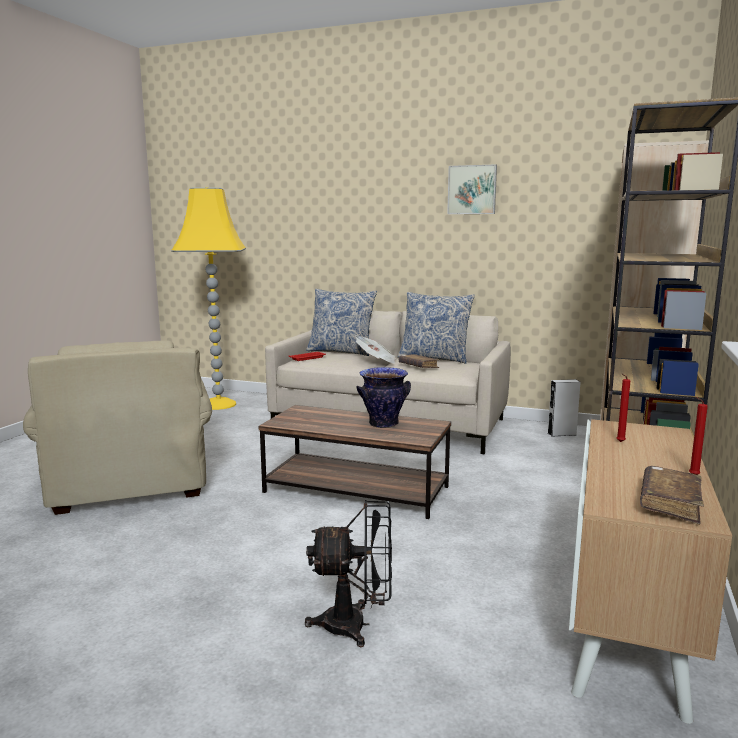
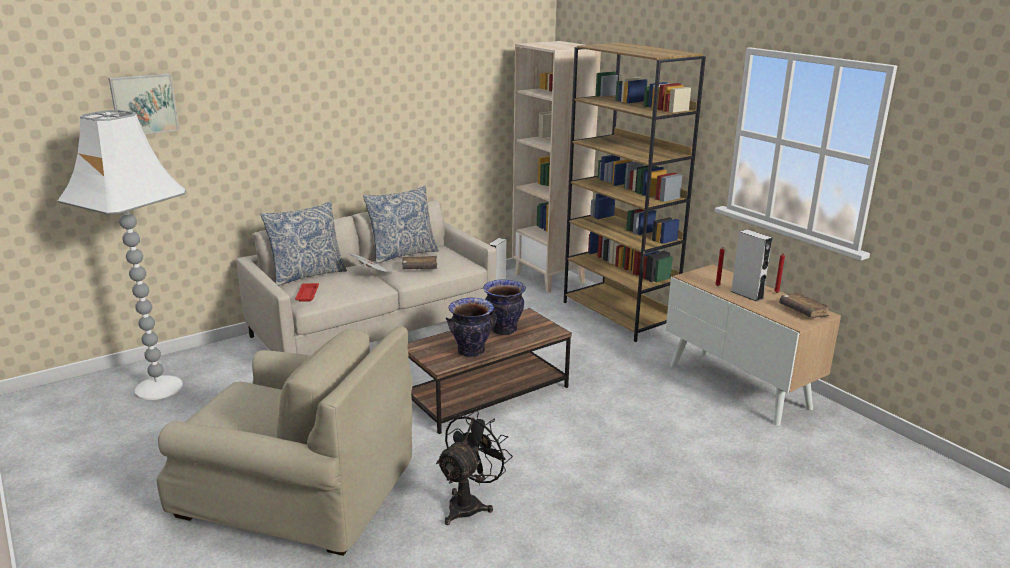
camera: 55 degrees left, 10 degrees up
(218, 405) = (158, 389): yellow floor lamp -> white floor lamp
(319, 425) = (471, 352): none -> vase
(356, 625) = (671, 461): black fan -> black fan (469, 504)
(472, 190) = (392, 80): picture -> picture (144, 104)
(635, 461) = (747, 294): none -> grey speaker

